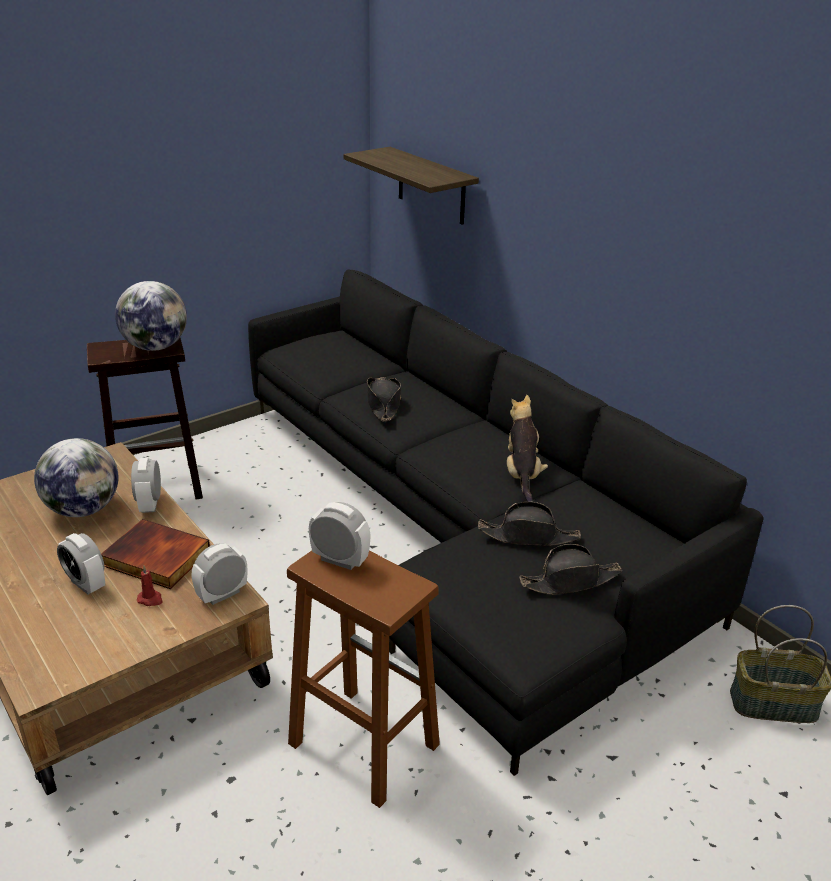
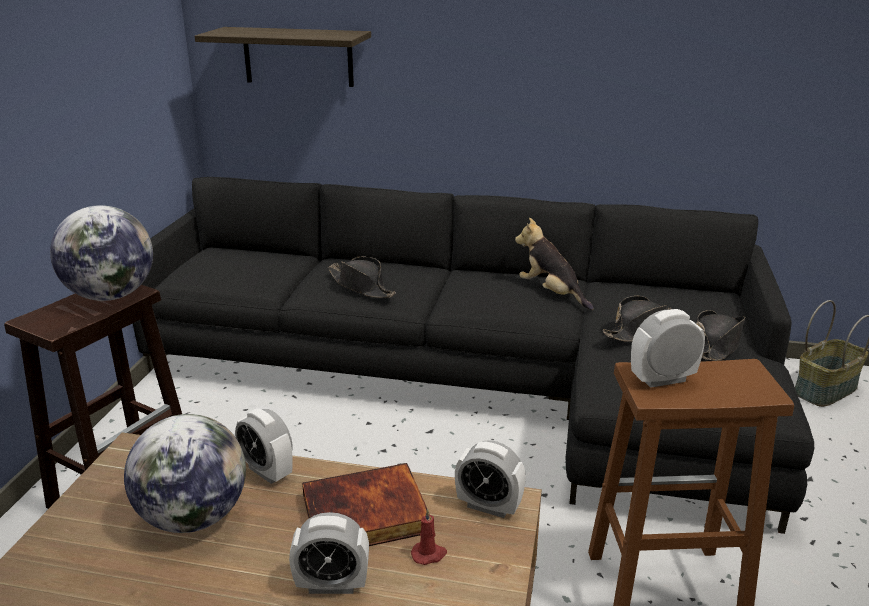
camera: 40 degrees left, 5 degrees down
(222, 594) = (488, 506): alarm clock -> alarm clock turned 75 degrees counterclockwise

